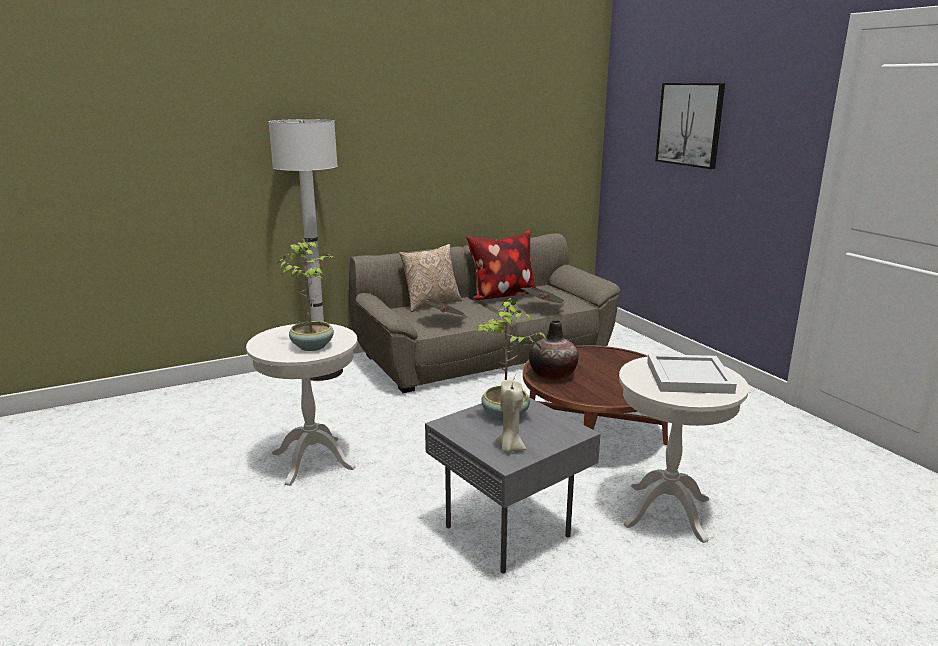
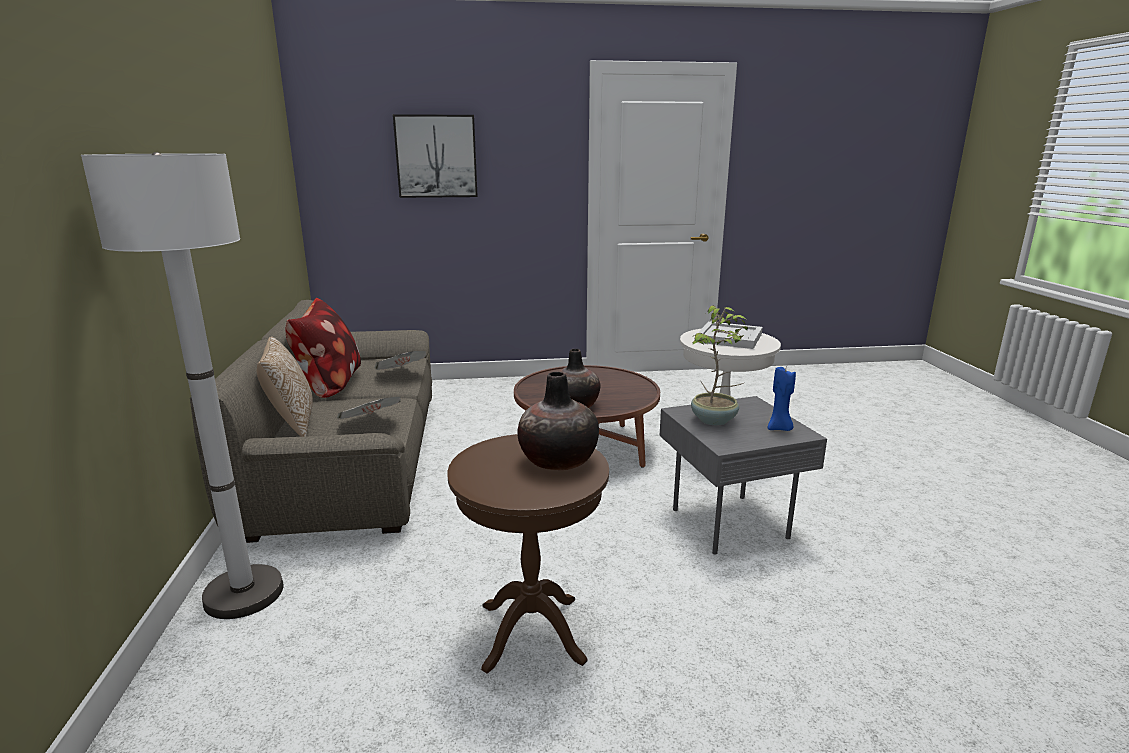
camera: 70 degrees left, 0 degrees up
(313, 346) = (558, 460): potted plant -> vase
(313, 460) = (531, 632): white side table -> brown side table
(510, 448) = (779, 428): beige candle -> blue candle

